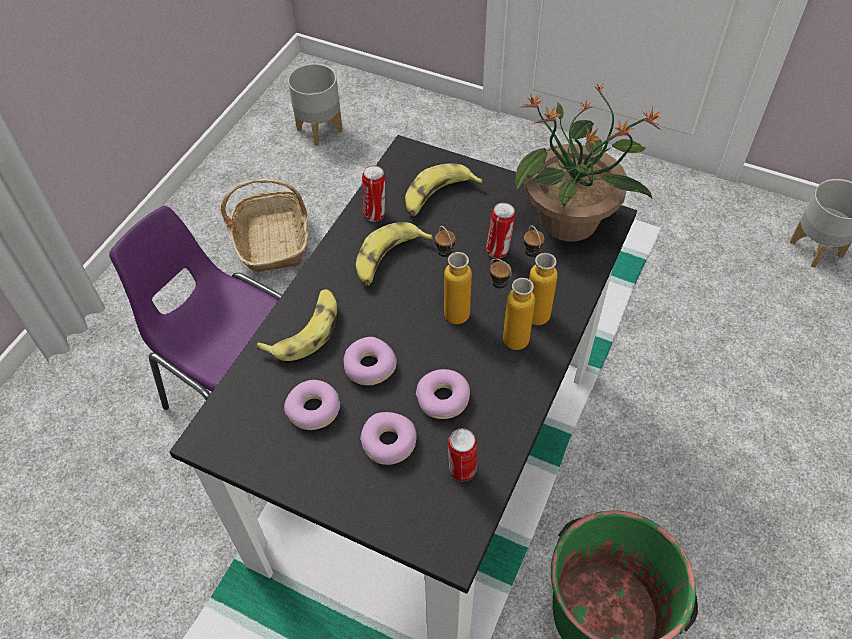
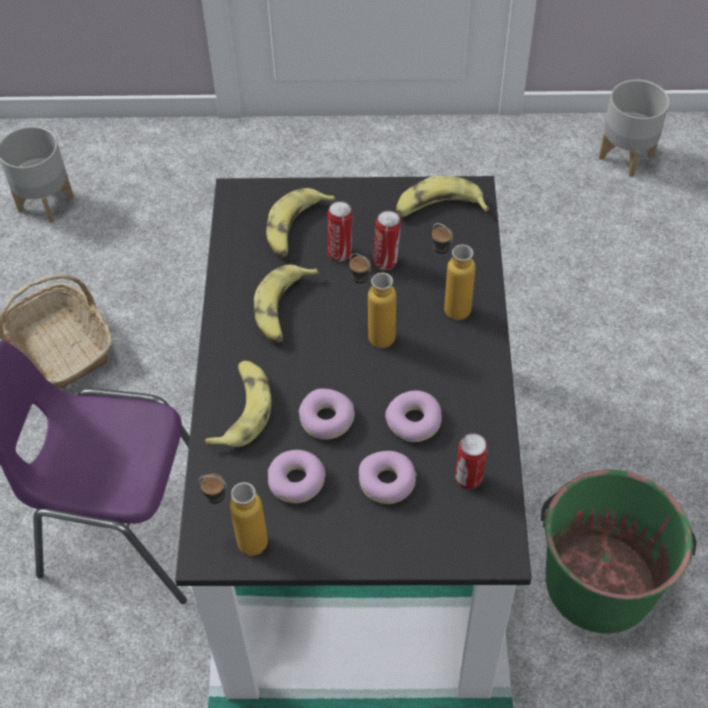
camera: 25 degrees left, 0 degrees up
(375, 214) = (242, 268): can -> can (340, 252)
(506, 335) = (439, 339): bottle -> bottle (240, 541)
(570, 221) = (438, 208): potted plant -> banana

